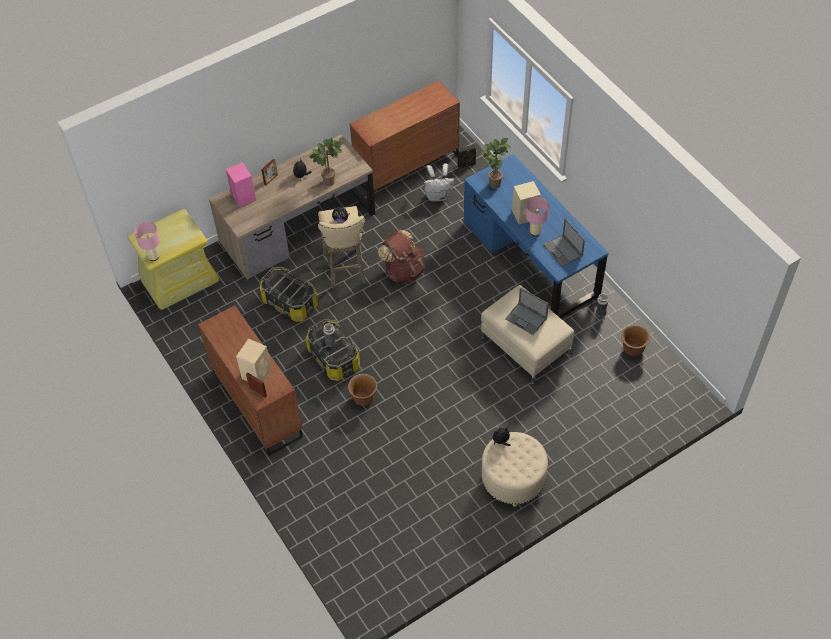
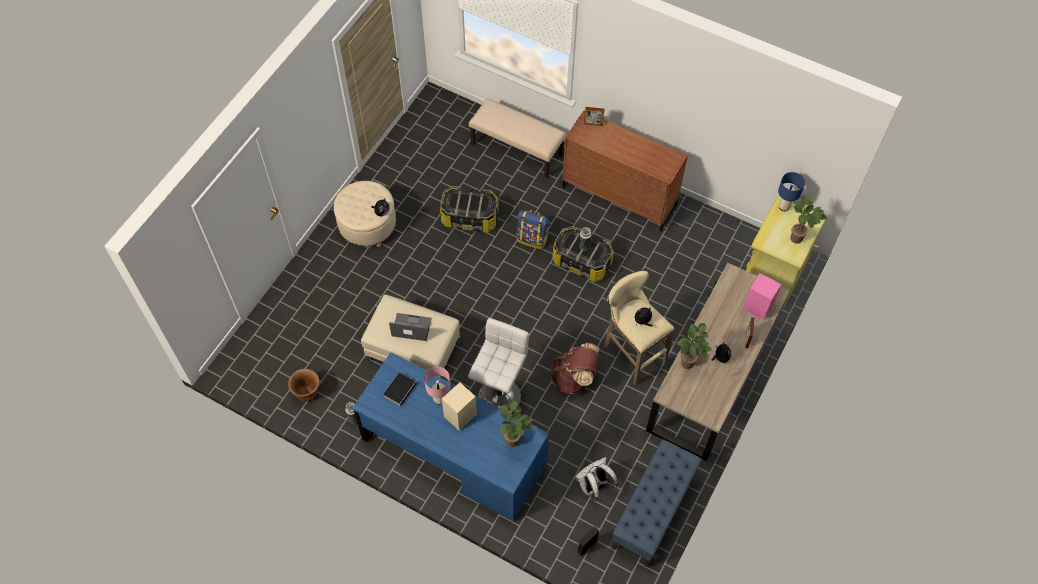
camera: 150 degrees right, 5 degrees up
(154, 256) = (784, 207): pink table lamp -> blue table lamp
(168, 227) = (798, 240): none -> potted plant
(257, 373) = (605, 137): beige speaker -> none
(289, 303) = (659, 295): storage box -> storage box (470, 217)
(319, 497) = (517, 149): none -> beige bench
(363, 398) = (532, 239): brown planter -> backpack
(406, 166) = (652, 512): brown dresser -> blue bench
(472, 282) = (500, 396): none -> white stool
(563, 251) = (400, 389): laptop -> book

